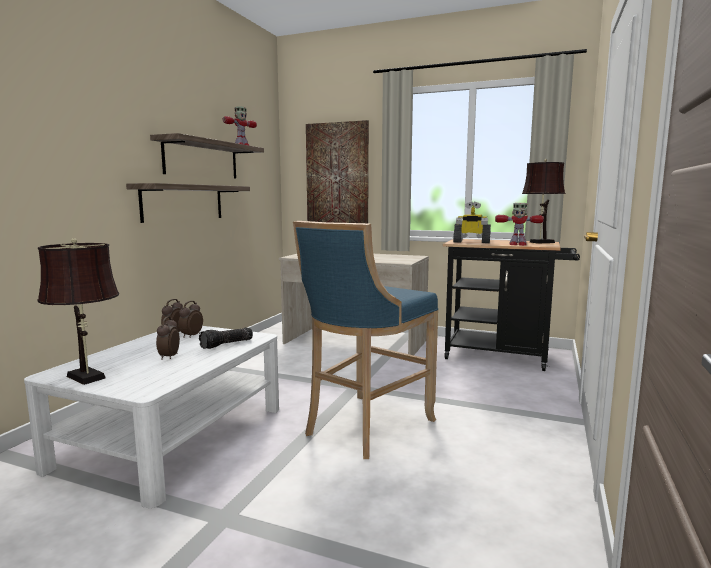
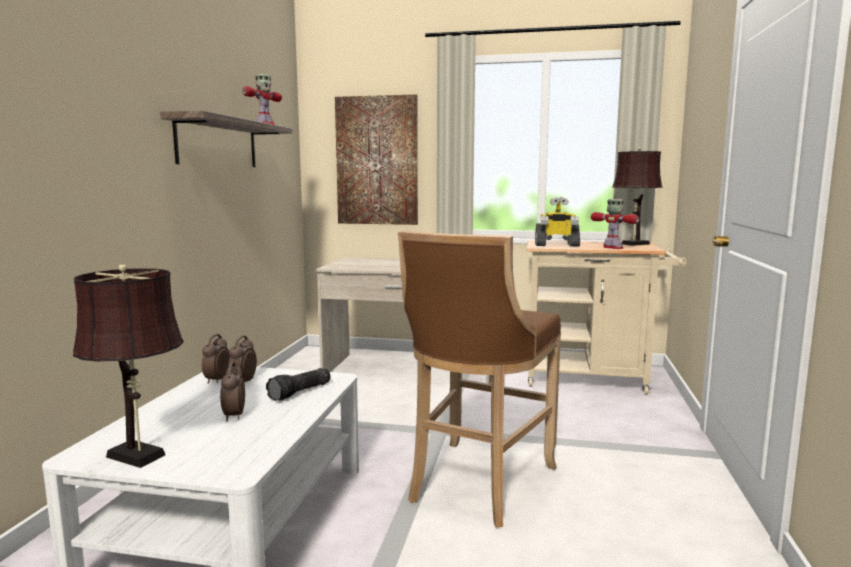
camera: 10 degrees left, 0 degrees up
(183, 202) = (199, 201): shelf -> none
(365, 427) = (477, 484): blue stool -> brown stool
(503, 357) = (594, 379): black cart -> beige cart
(517, 244) = (613, 248): toy robot -> toy robot turned 135 degrees counterclockwise

